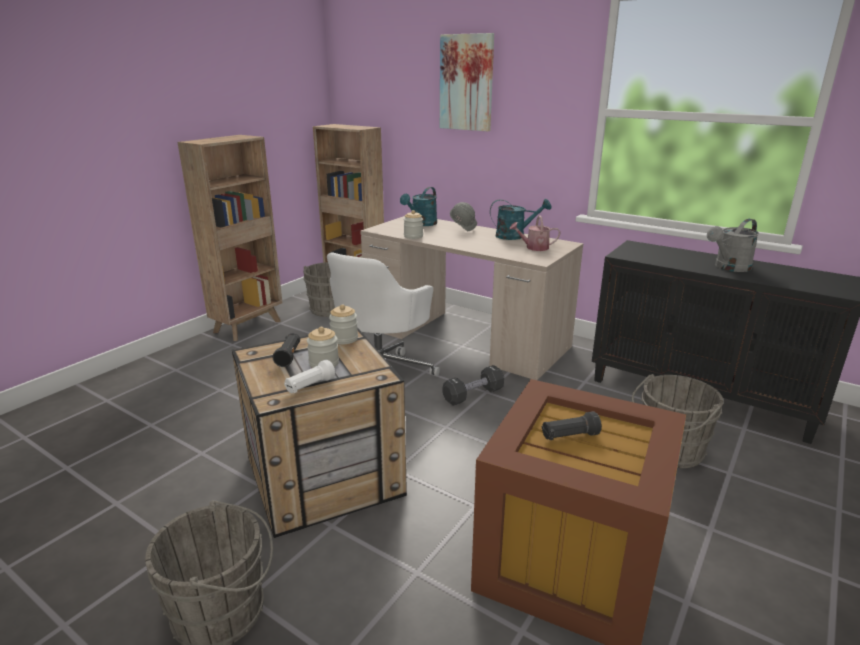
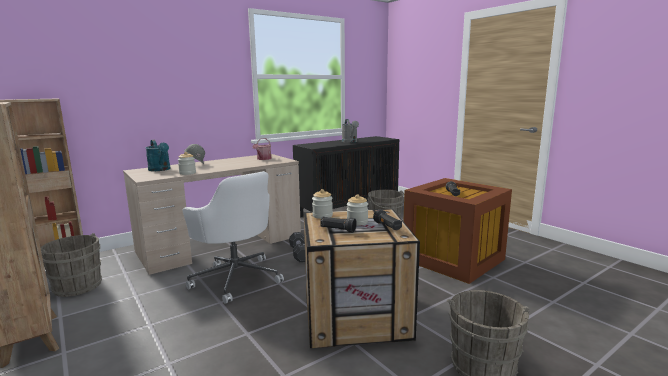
camera: 70 degrees left, 10 degrees down
(310, 386) = (387, 227): white flashlight -> black flashlight
(466, 83) = (151, 58): picture -> none
(515, 236) = (234, 159): turquoise watering can -> none

